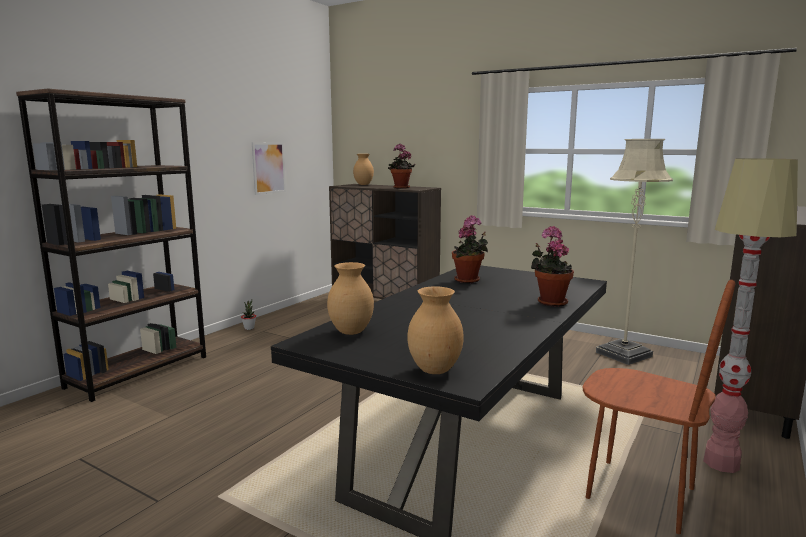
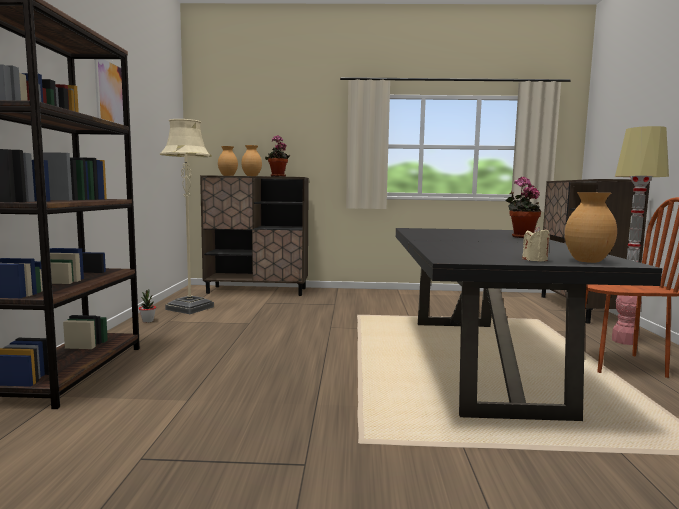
camera: 30 degrees left, 5 degrees down
(269, 168) = (147, 151): picture -> picture (110, 92)
(351, 332) = (461, 254): brown vase -> brown vase (252, 176)
(385, 357) = (535, 260): none -> beige candle
(469, 281) = (433, 233): potted plant -> none
(624, 354) = (481, 298): beige floor lamp -> beige floor lamp (190, 308)

